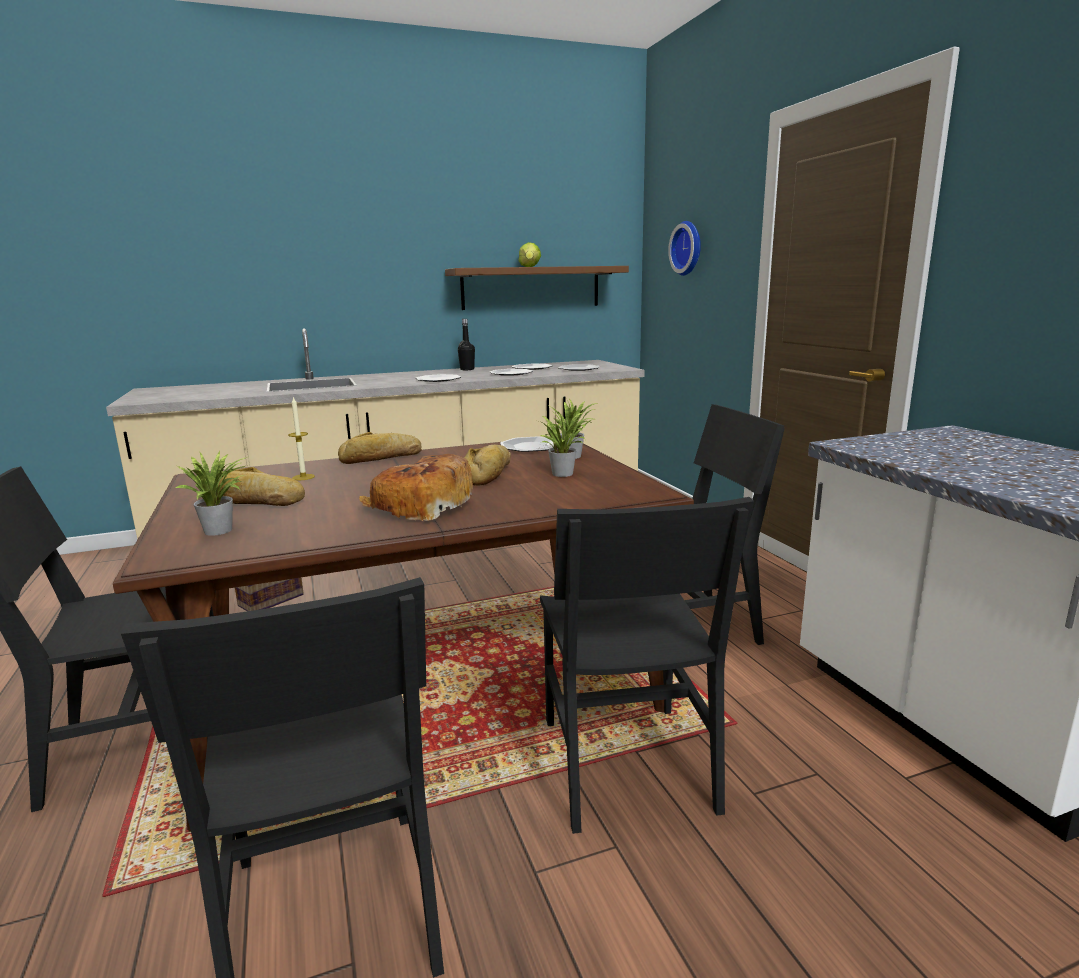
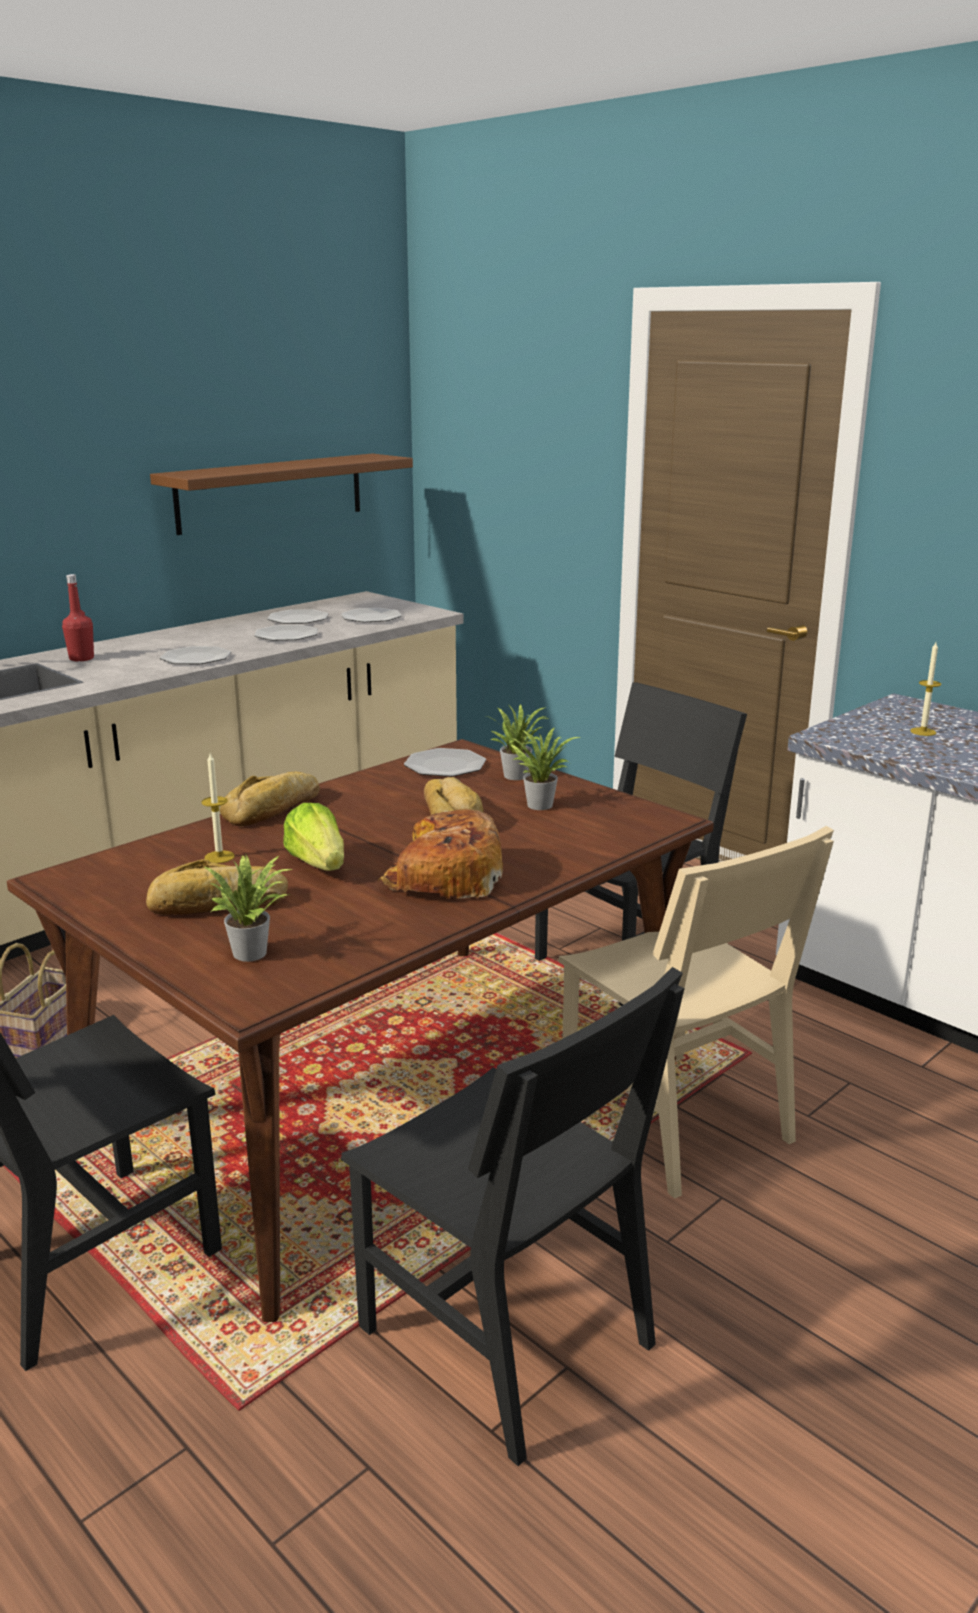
camera: 25 degrees left, 5 degrees up
(377, 377) = (81, 658): none -> red bottle
(467, 369) = (201, 629): black bottle -> none
(529, 267) = (277, 465): lettuce -> lettuce (318, 864)
(625, 764) = (674, 1121): black chair -> beige chair
(688, 248) = (502, 438): wall clock -> none
(952, 449) = (923, 732): none -> candle

